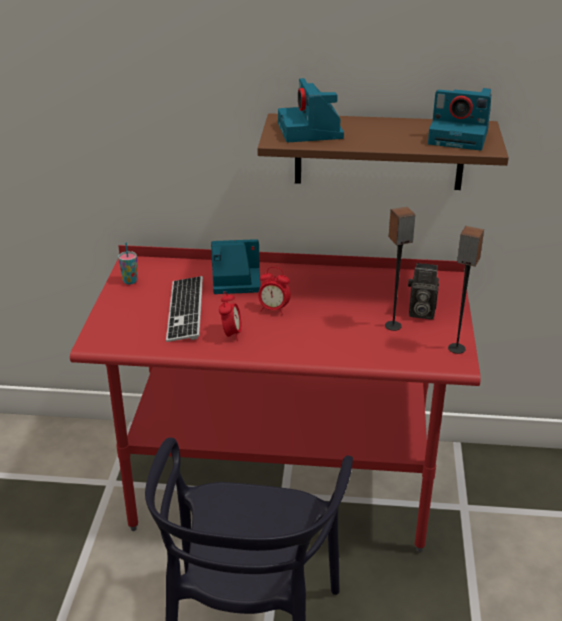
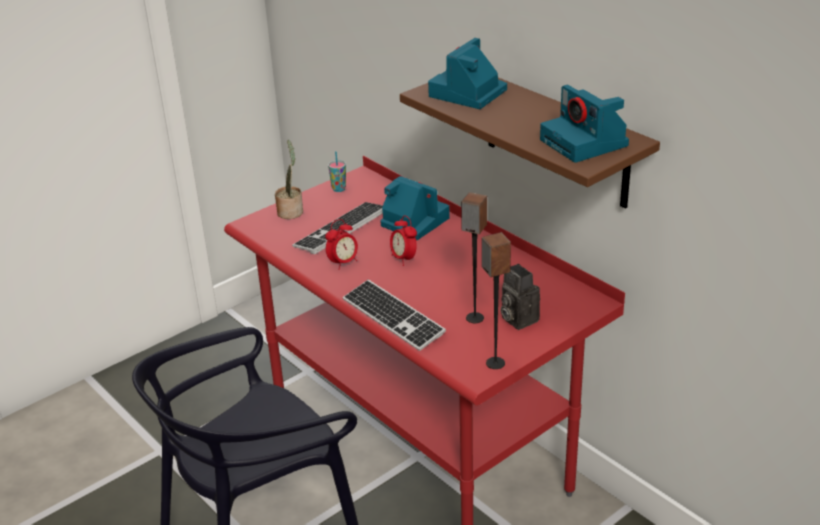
camera: 45 degrees right, 0 degrees up
(116, 315) = (291, 211): none -> potted plant
(337, 354) = (393, 317): none -> keyboard

